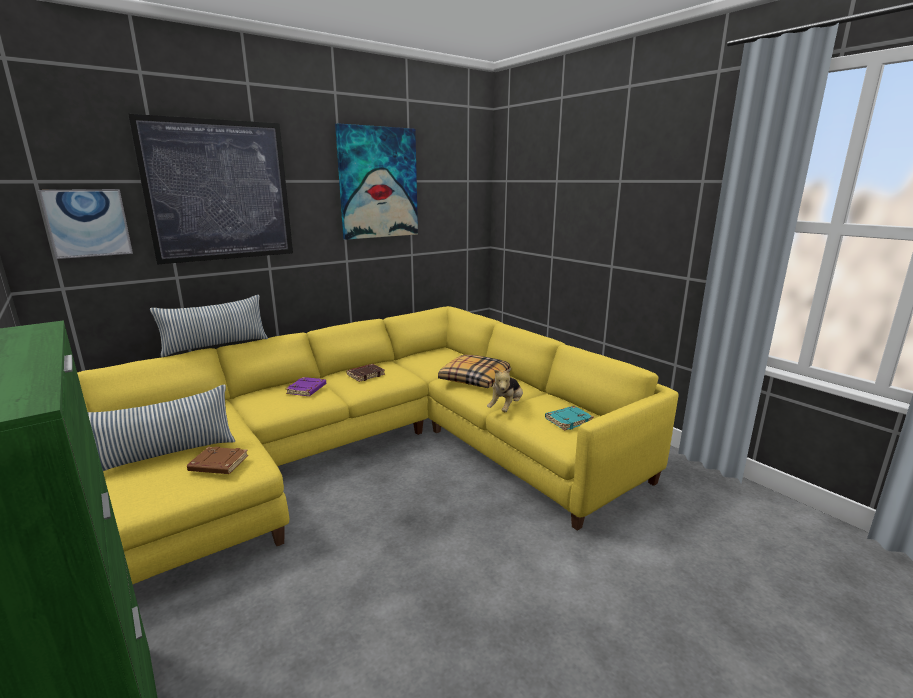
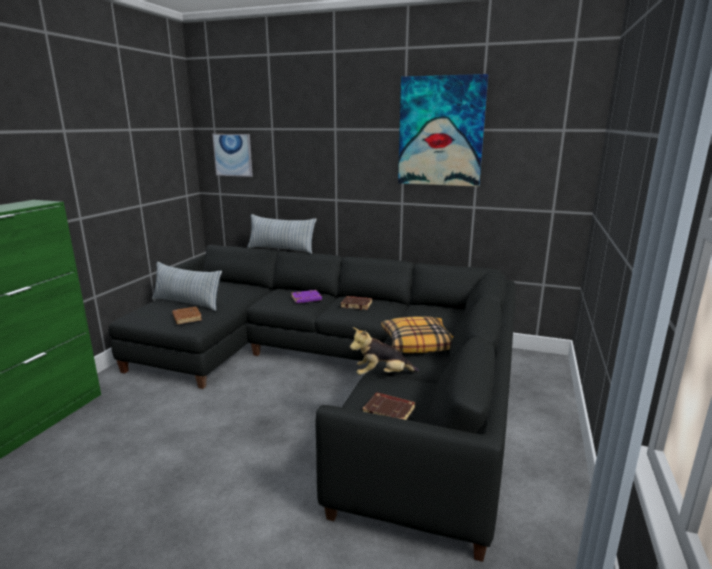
camera: 55 degrees right, 0 degrees up
(219, 191) = (305, 136): picture -> none
(377, 451) = (335, 372): yellow sofa -> black sofa
(568, 420) = (389, 412): turquoise book -> brown book

